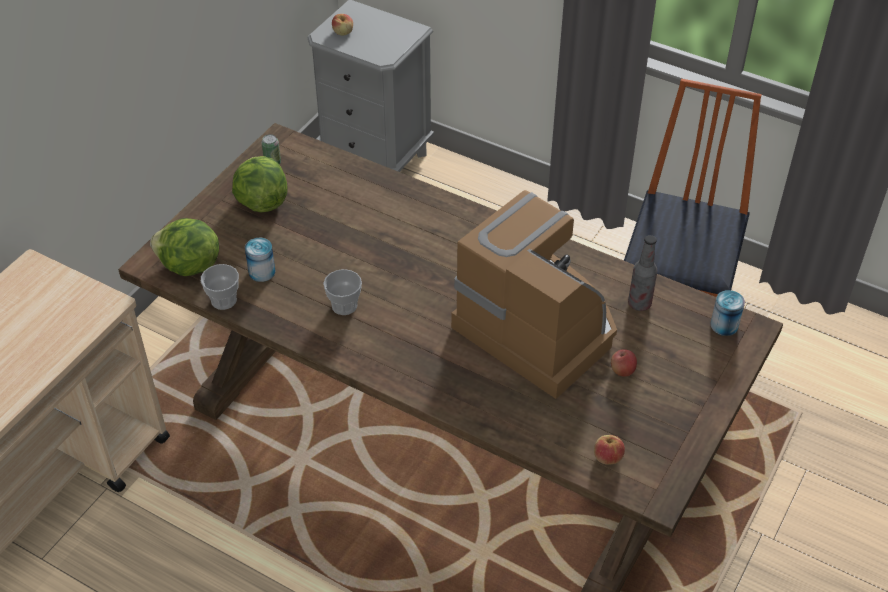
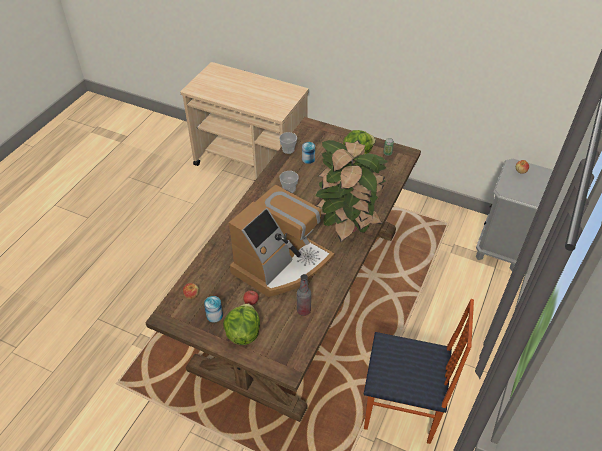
camera: 85 degrees right, 0 degrees up
(189, 266) = (308, 136): lettuce -> lettuce (243, 333)
(448, 234) = (347, 223): none -> potted plant
(724, 325) = (290, 354): can -> can (214, 315)

